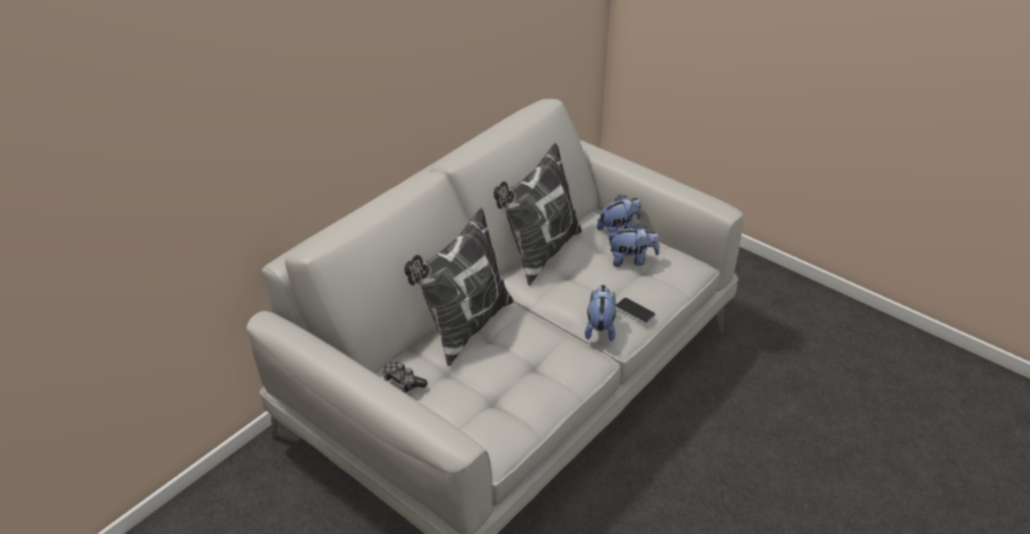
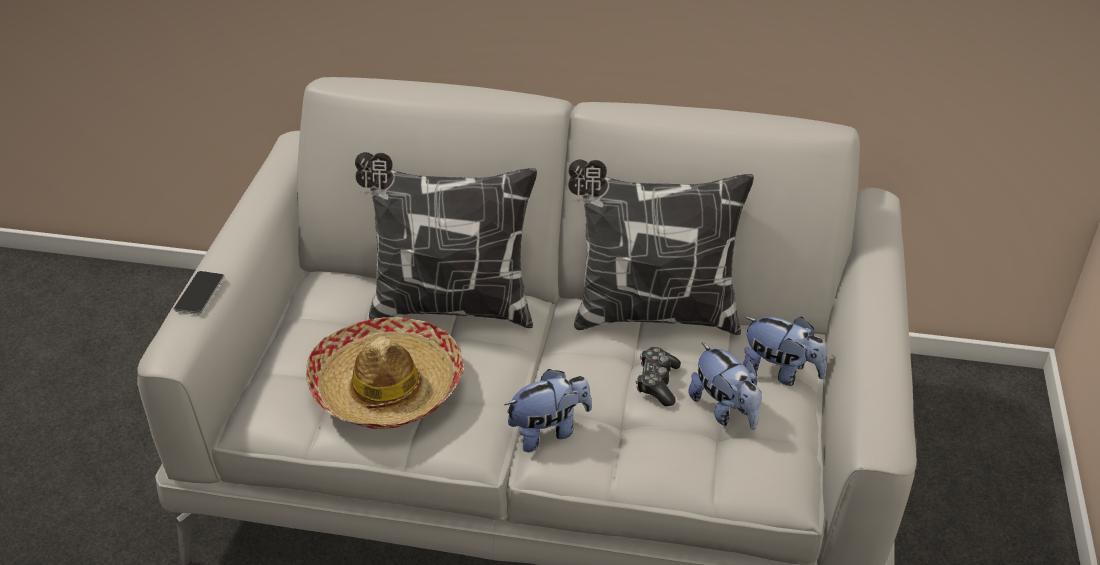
camera: 60 degrees right, 0 degrees up
(403, 381) = (316, 295): game controller -> game controller (657, 383)
(518, 377) = (387, 386): none -> hat
(634, 311) = (611, 454): phone -> phone (199, 294)

